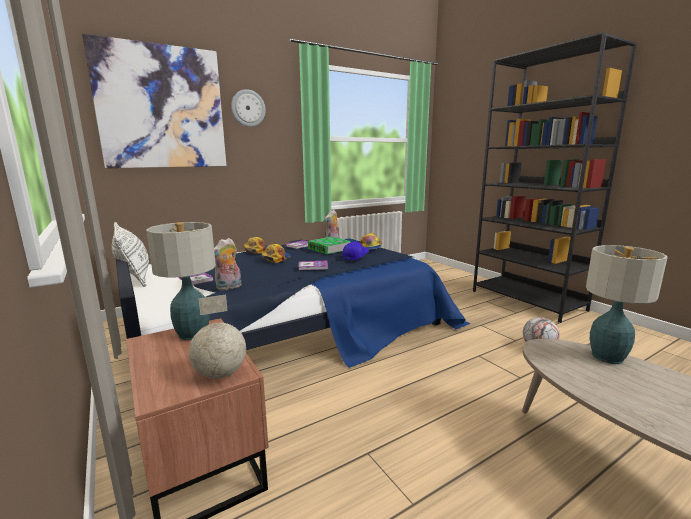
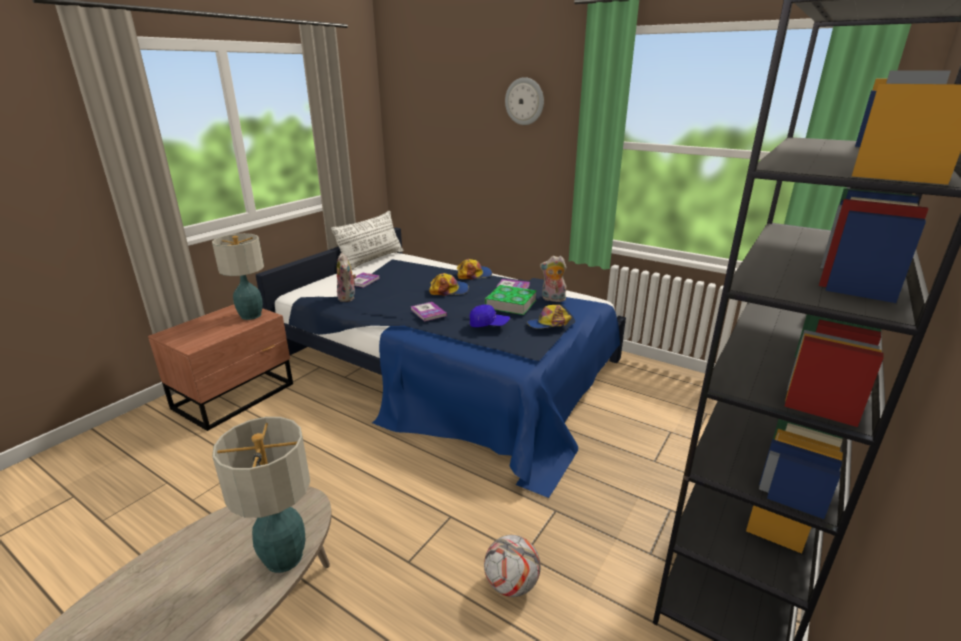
camera: 65 degrees right, 10 degrees up
(162, 108) = (444, 103): picture -> none
(221, 374) = (191, 342): globe -> none
(228, 287) = (348, 298): plush toy -> plush toy turned 135 degrees counterclockwise

